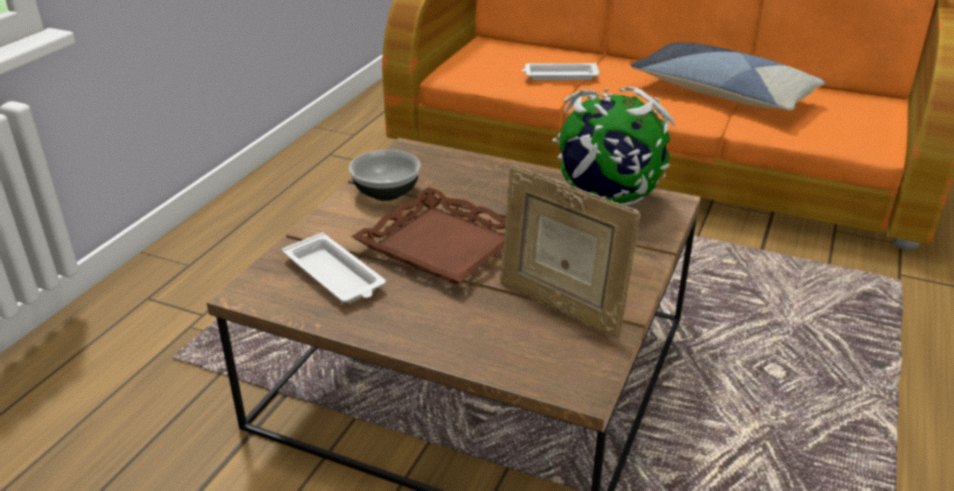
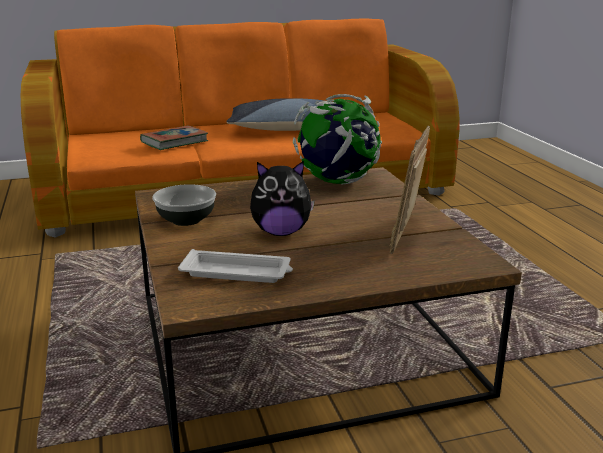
camera: 40 degrees left, 10 degrees down
(444, 245) = (281, 232): brown tray -> plush toy
(559, 76) = (174, 142): white tray -> book
(560, 307) = (407, 235): picture frame -> picture frame turned 105 degrees clockwise

